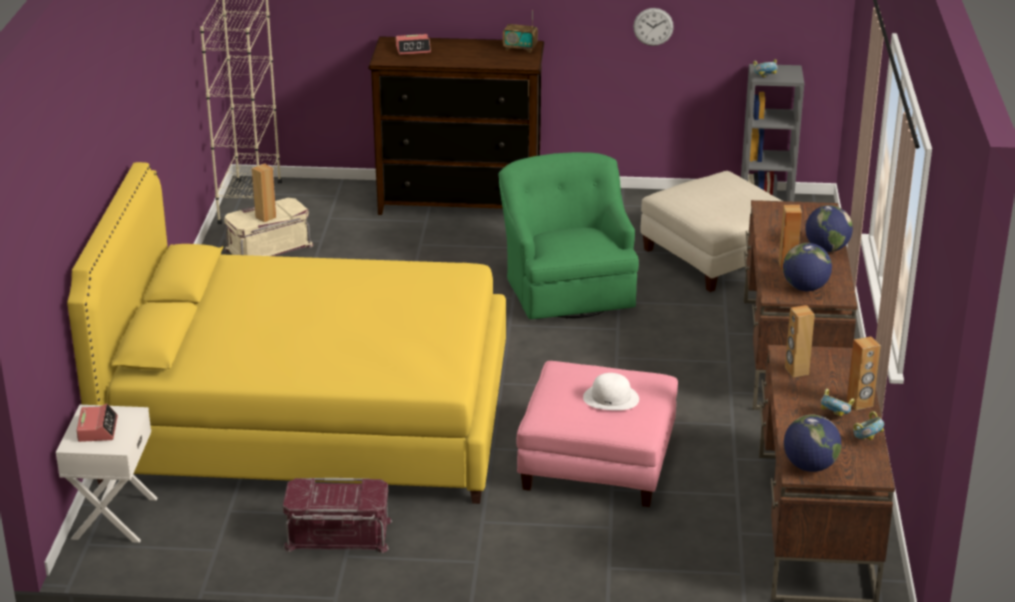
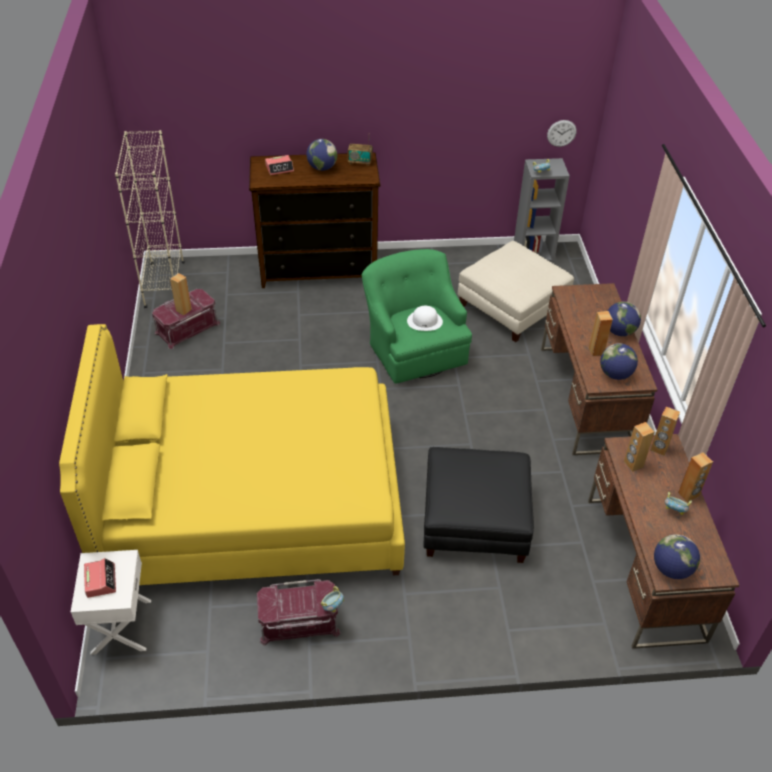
camera: 10 degrees left, 15 degrees up
(268, 247) = (187, 327): beige storage box -> red storage box
(468, 51) = (322, 168): none -> globe
(597, 462) = (474, 521): pink ottoman -> black ottoman
(611, 398) = (489, 485): white hat -> white hat (425, 321)
(653, 26) = (456, 137): wall clock -> wall clock (561, 133)
(837, 360) = (659, 449): none -> brown speaker
(867, 440) = (704, 534): bowl -> bowl (332, 606)

